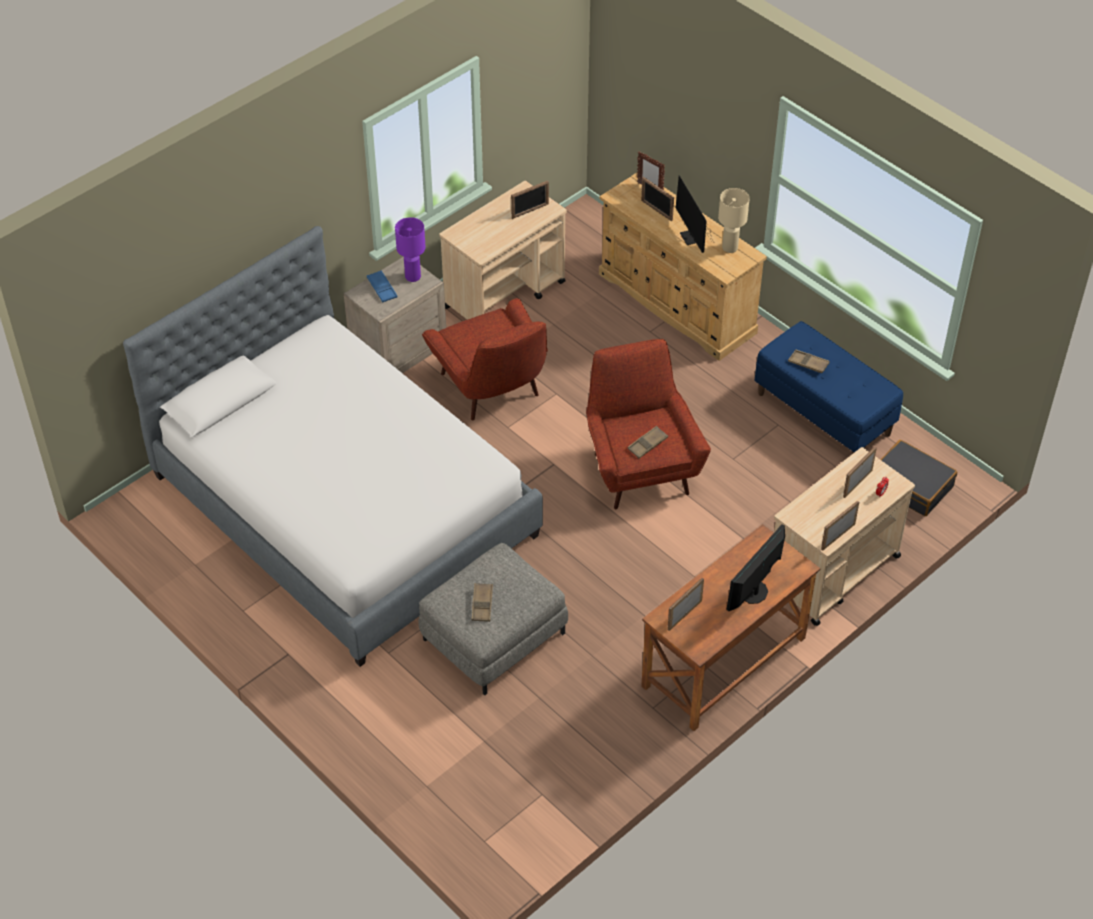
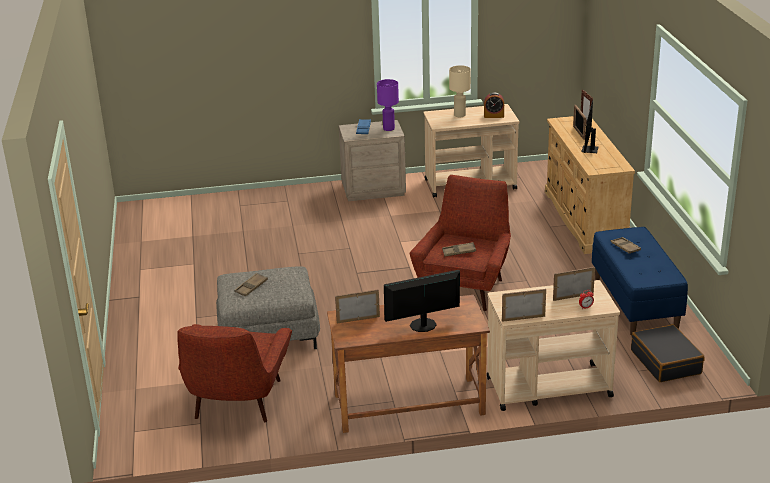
camera: 35 degrees right, 20 degrees down
(344, 505) = (256, 244): bed -> none
(492, 389) = (411, 222): red armchair -> red armchair (236, 403)
(530, 211) = (494, 116): picture frame -> alarm clock
(730, 248) = (612, 160): beige table lamp -> beige table lamp (460, 115)

